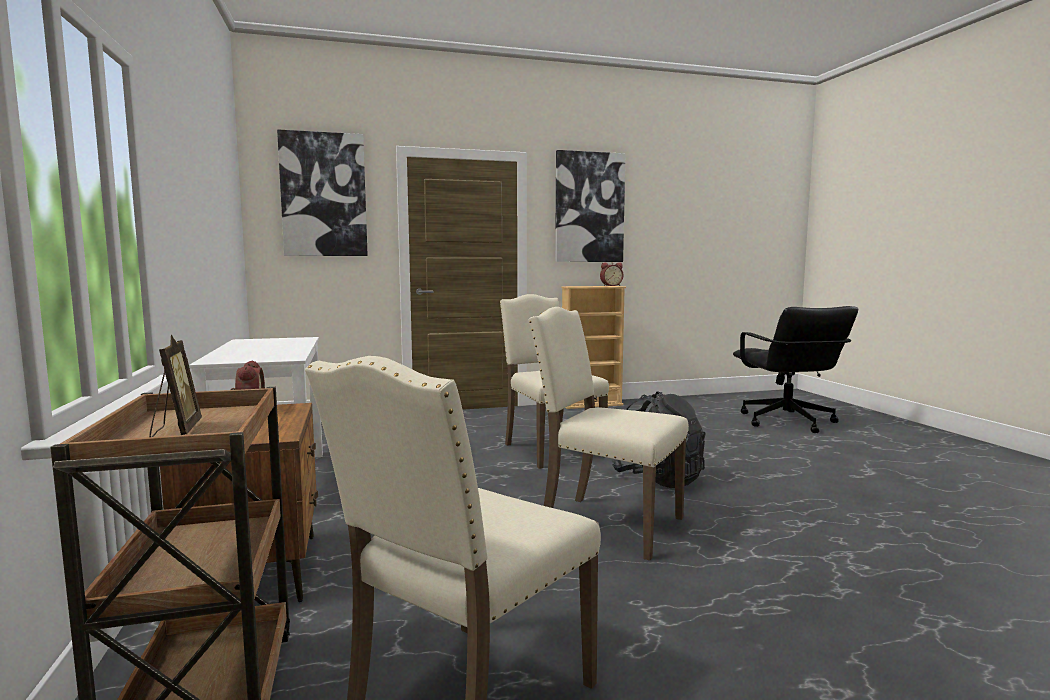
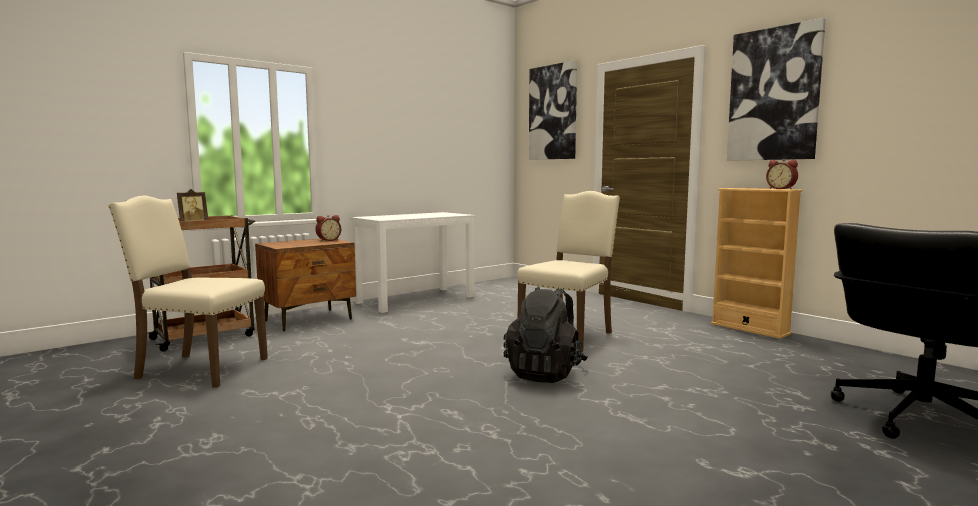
camera: 65 degrees right, 0 degrees up
(607, 524) = (423, 368): beige chair -> none

